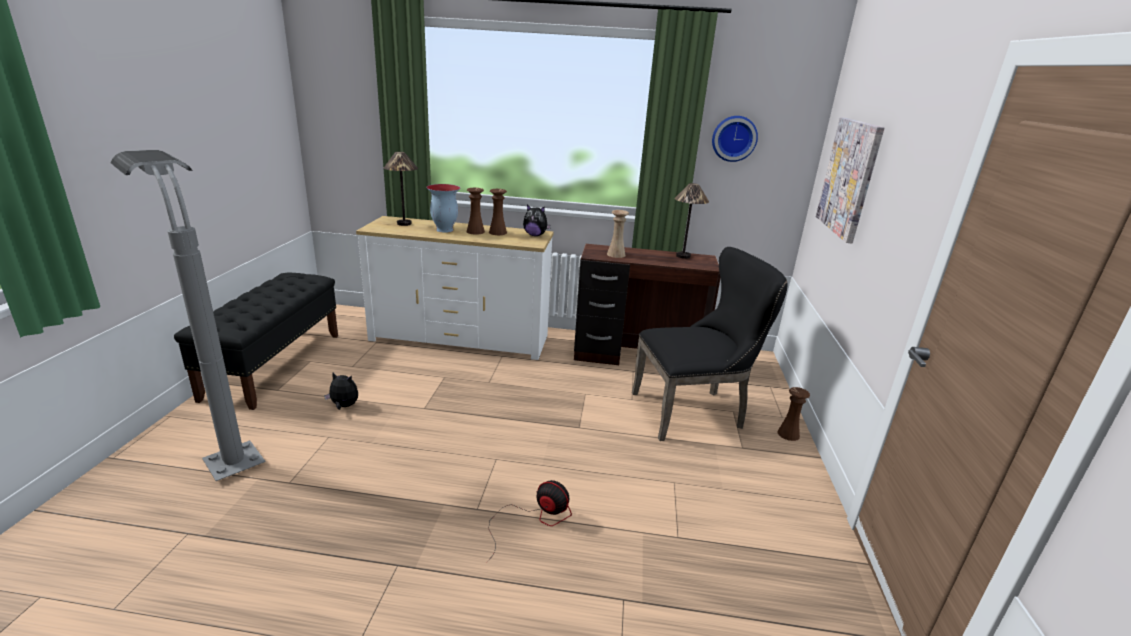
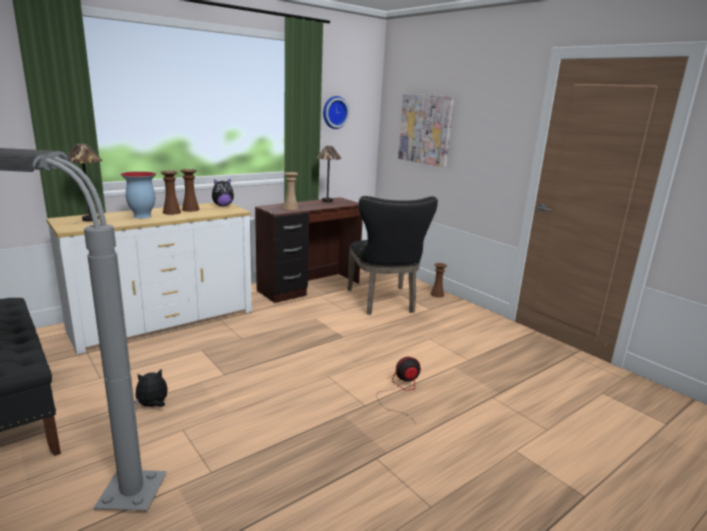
camera: 45 degrees left, 5 degrees down
(694, 411) = (384, 302): black chair -> black chair turned 135 degrees clockwise

